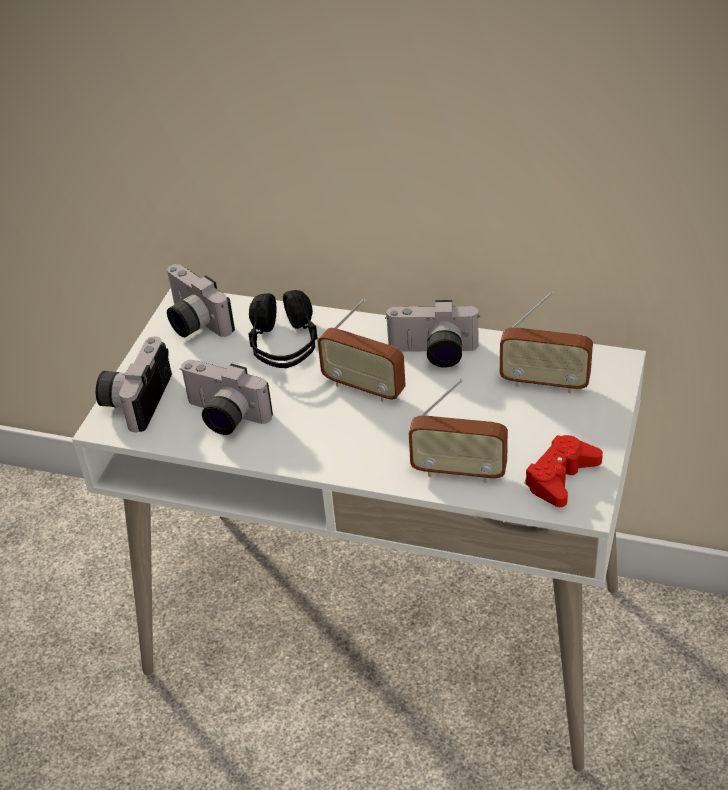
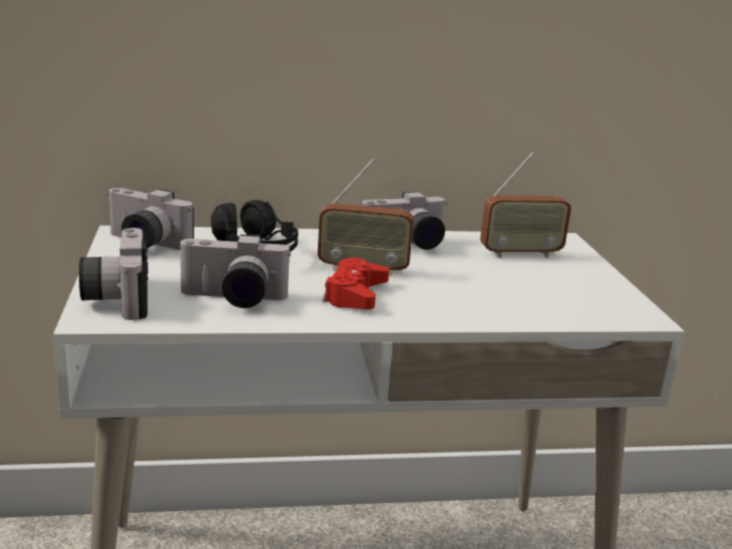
camera: 30 degrees left, 20 degrees down
(459, 472) = (511, 309): radio -> none
(561, 477) = (602, 303): red game controller -> red game controller (355, 294)

